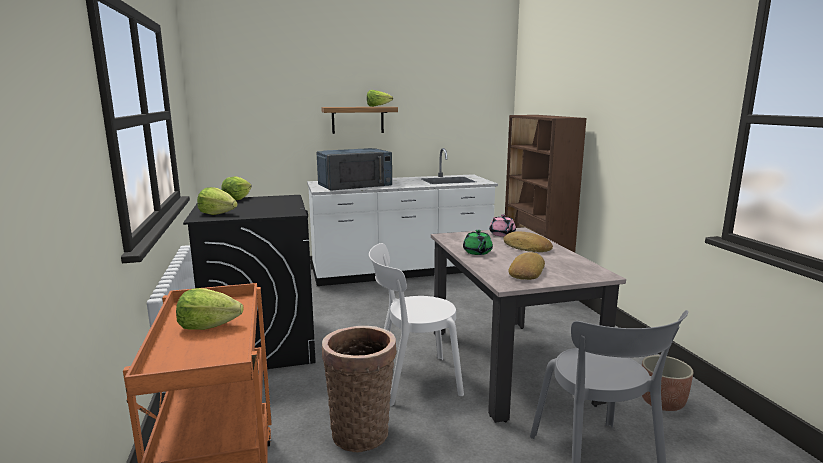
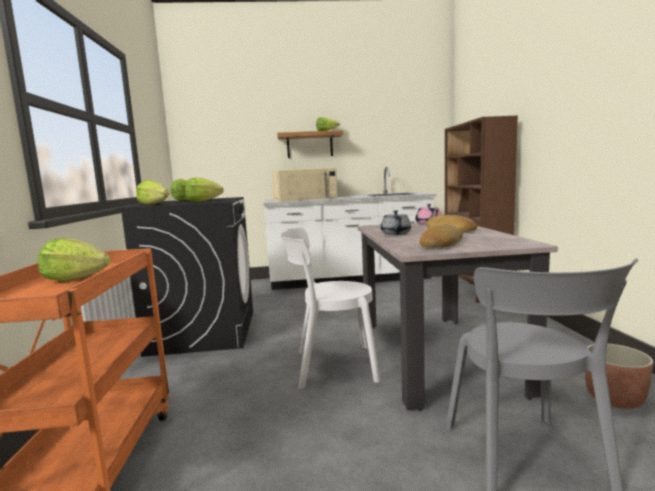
camera: 10 degrees right, 5 degrees down
(269, 208) = (203, 201): none -> lettuce
(355, 184) = (305, 199): blue microwave -> beige microwave
(361, 430) = (261, 411): basket -> none
(477, 252) = (396, 234): green teapot -> grey teapot

